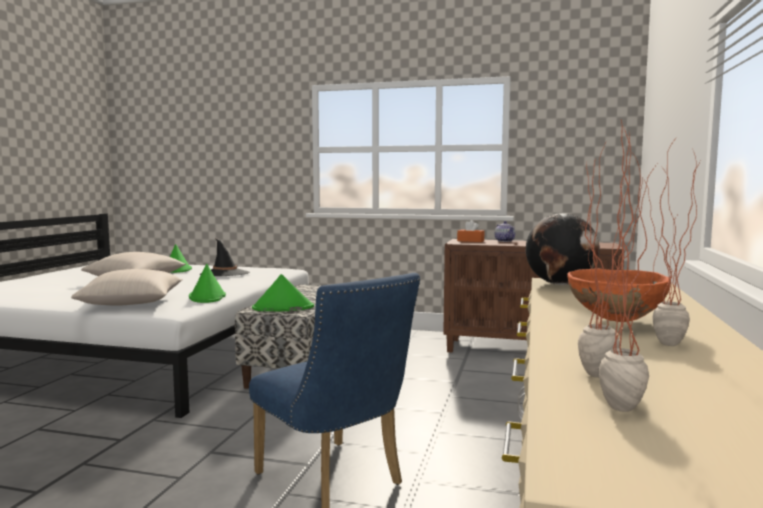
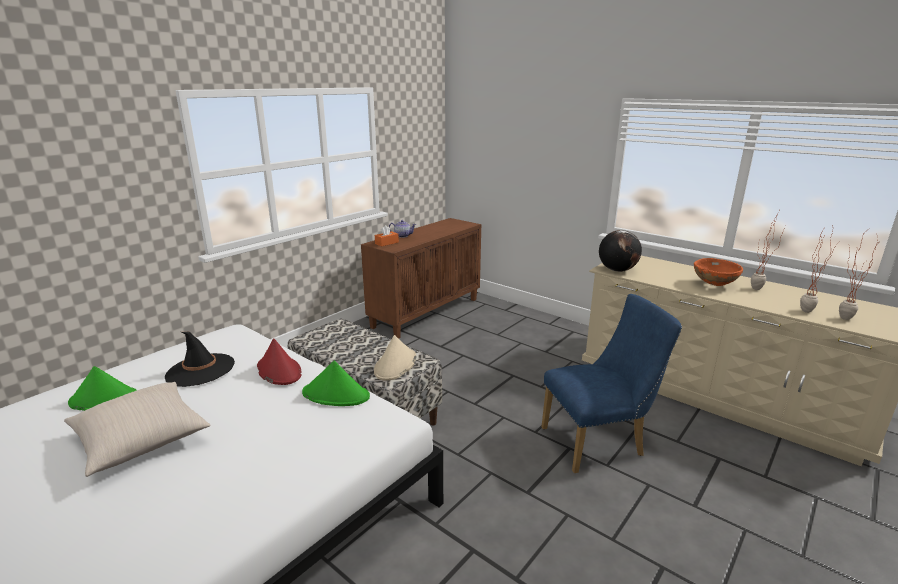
camera: 65 degrees left, 15 degrees up
(132, 303) = (322, 447): beige pillow -> none
(234, 283) = (278, 370): none -> red hat
(282, 308) = (395, 365): green hat -> beige hat

